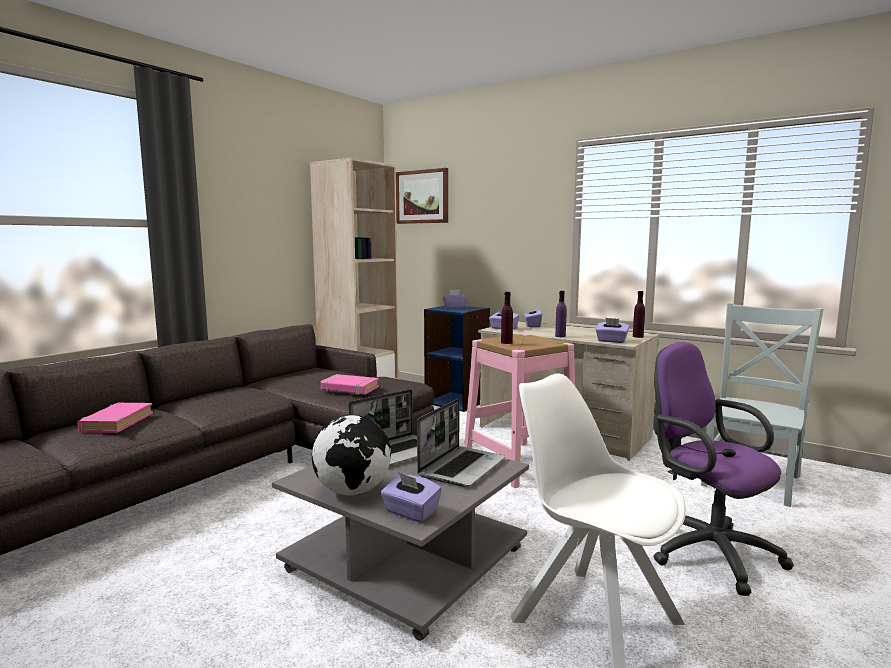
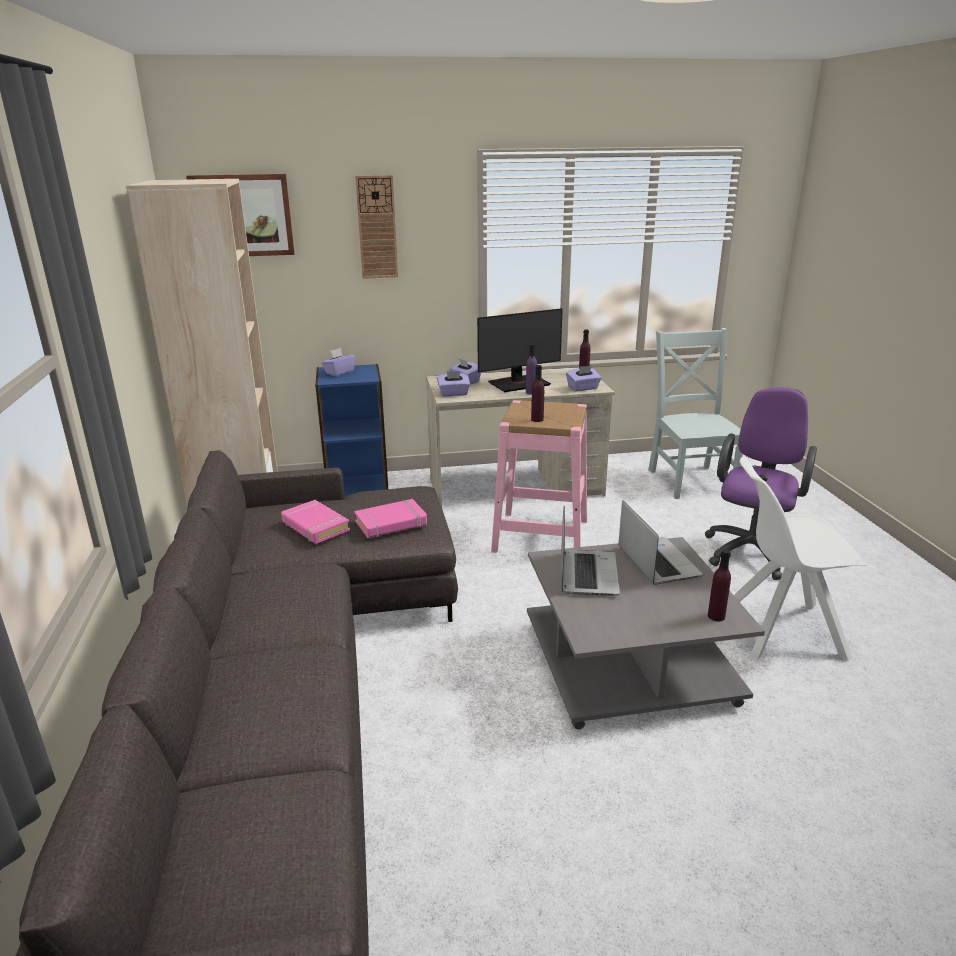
camera: 45 degrees left, 15 degrees up
(117, 422) = (270, 693): pink book -> pink book (315, 526)
(353, 491) = (648, 624): globe -> none
(410, 512) = (716, 616): purple tissue box -> purple bottle
(500, 203) = (377, 227): none -> wall clock
(567, 332) = (518, 383): none -> monitor
(706, 551) = (752, 550): purple office chair -> purple office chair turned 105 degrees clockwise

